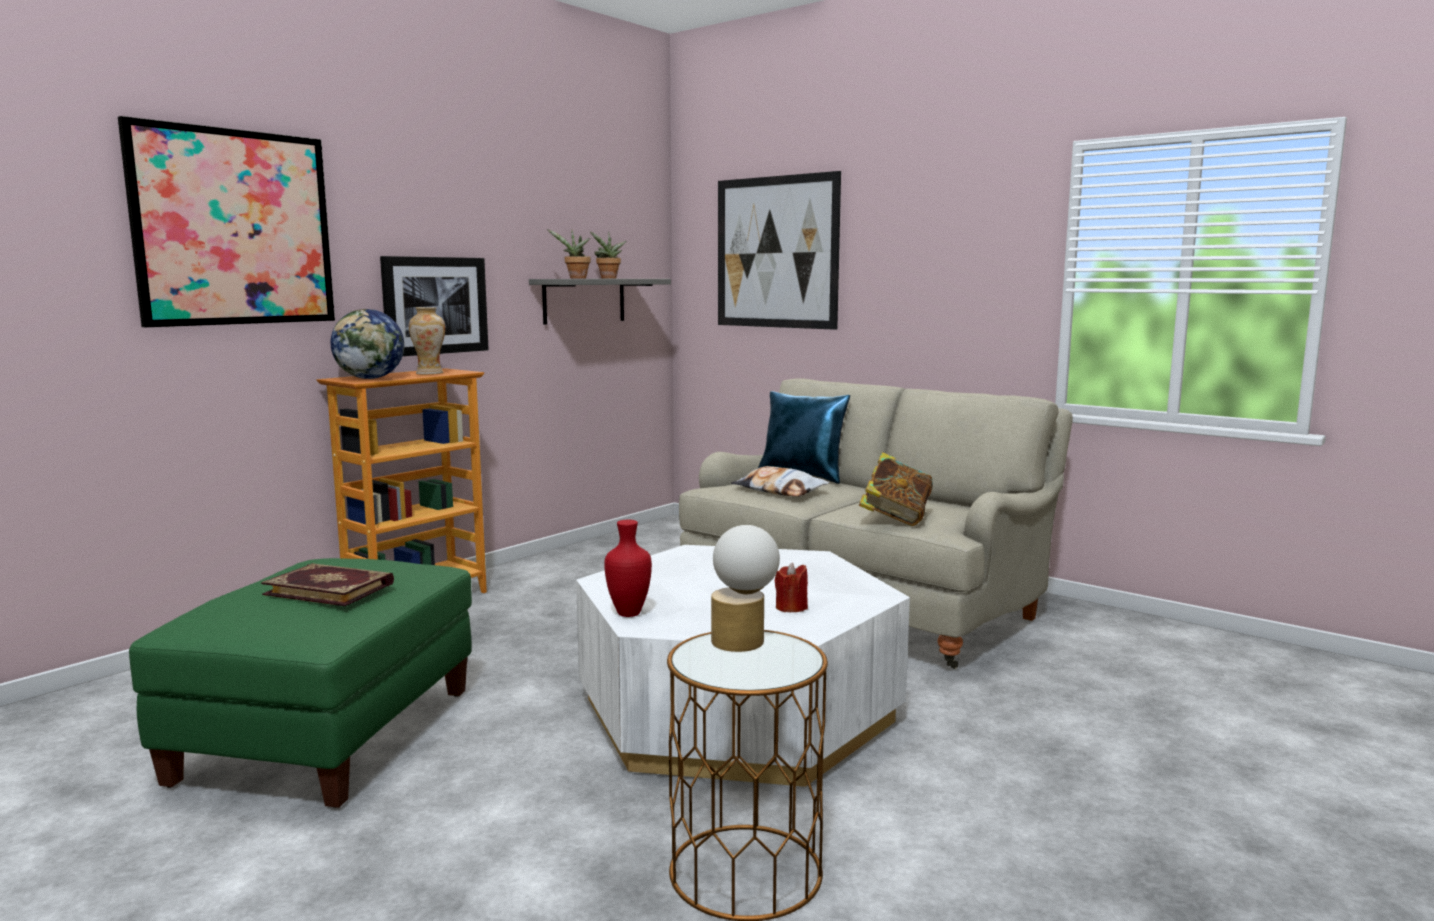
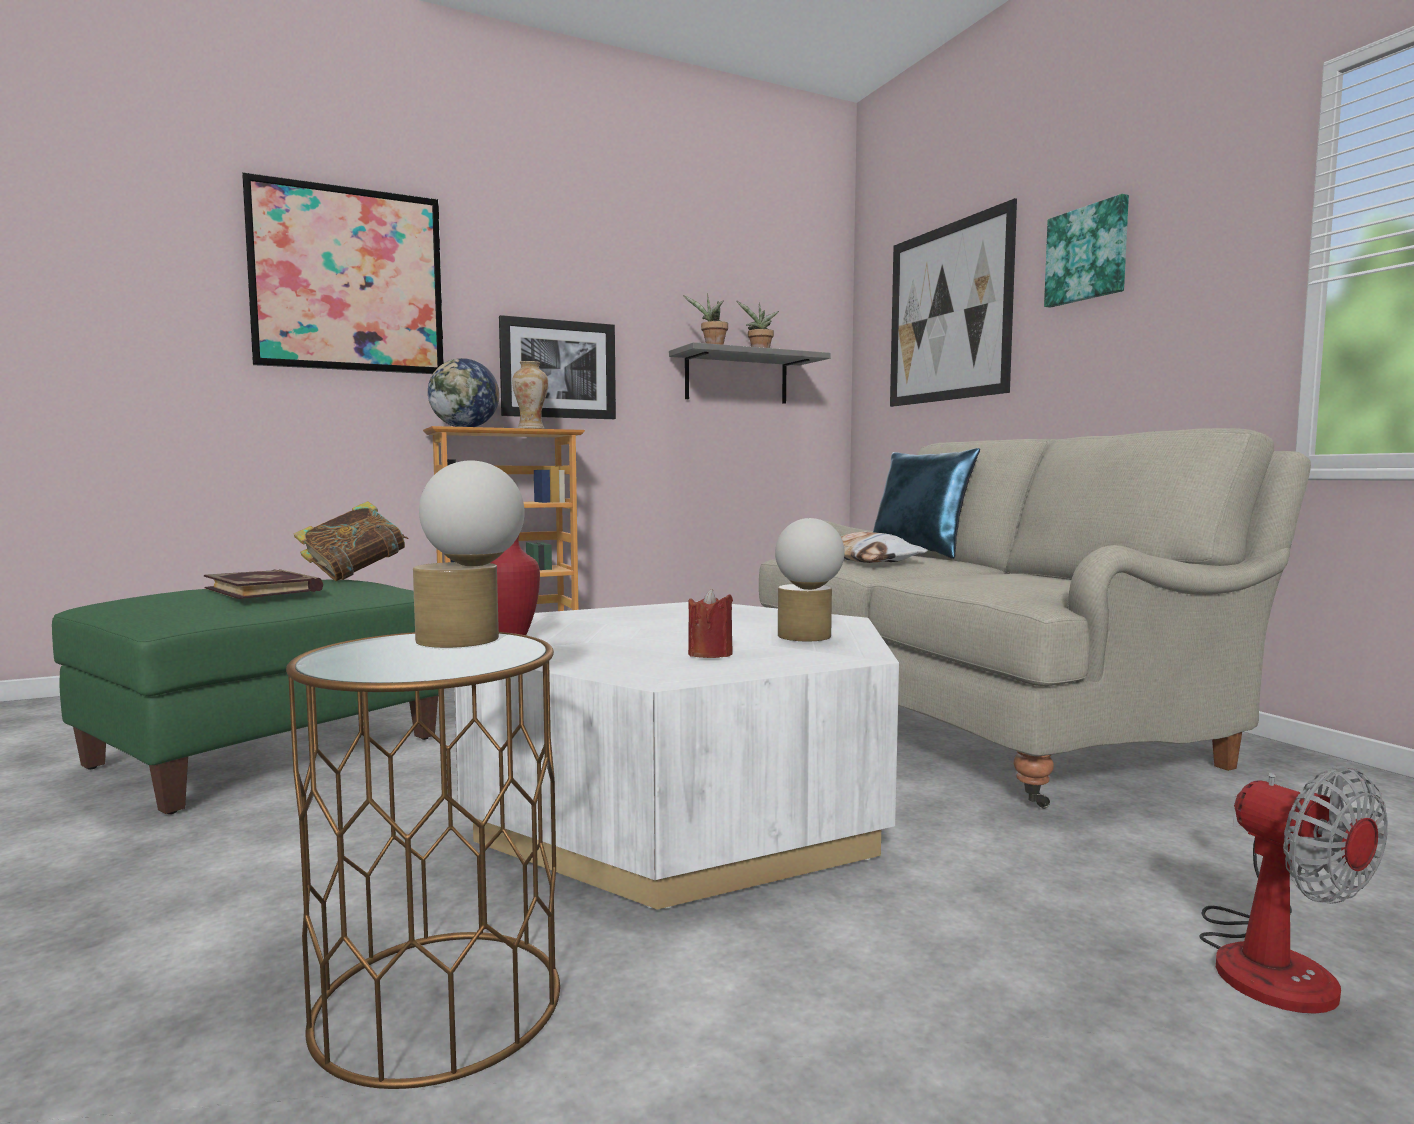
camera: 25 degrees right, 5 degrees down
(824, 580) = (806, 638): none -> table lamp
(895, 518) = (977, 585): book -> book (354, 576)
(903, 231) = (1087, 254): none -> picture
(1118, 737) = (1269, 959): none -> fan

